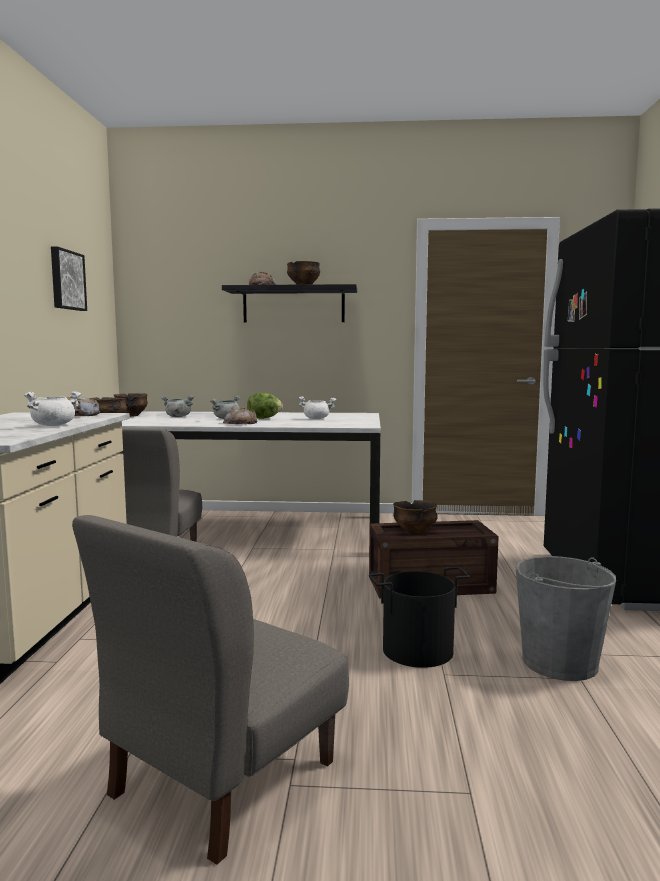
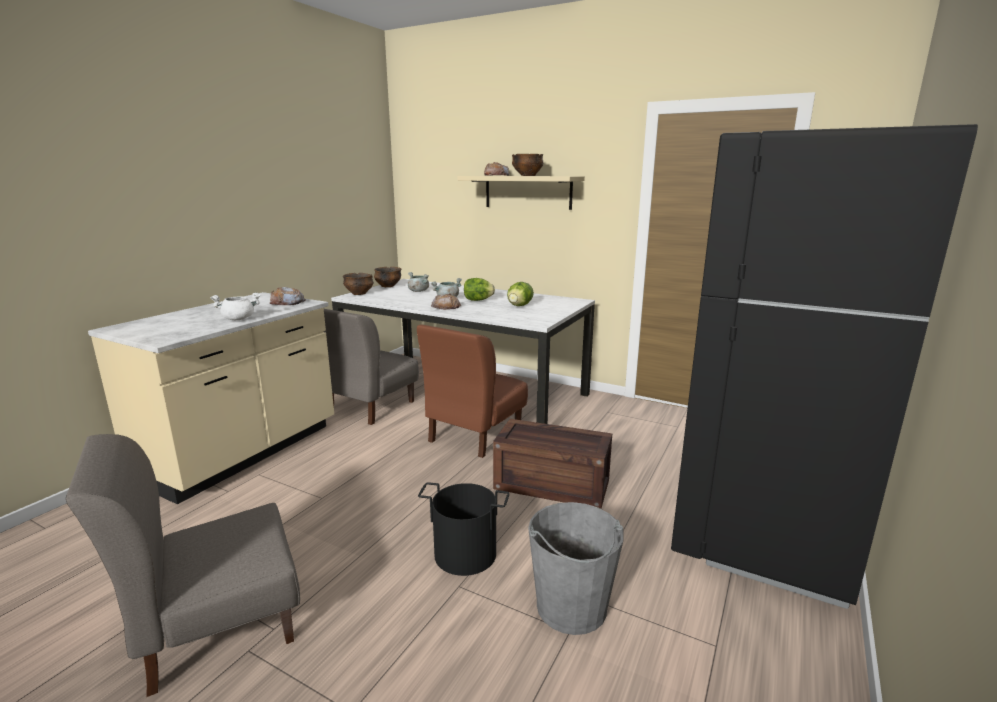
camera: 25 degrees right, 10 degrees up
(66, 280) = (329, 177): picture -> none
(293, 305) = (528, 192): black shelf -> beige shelf
(303, 562) = (474, 435): none -> brown chair
(317, 419) = (519, 306): white cooking pot -> lettuce
(415, 532) = (538, 436): bowl -> none

